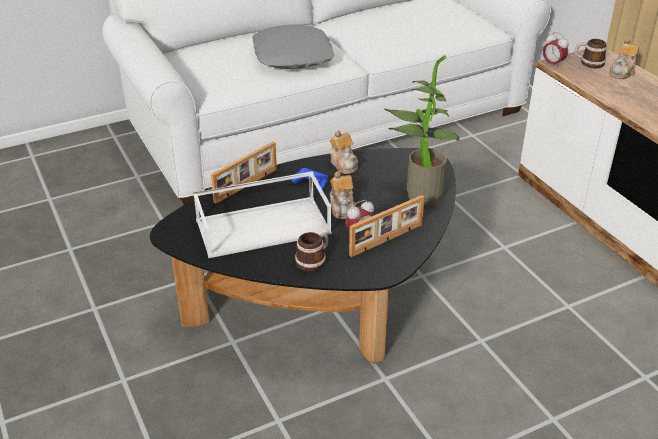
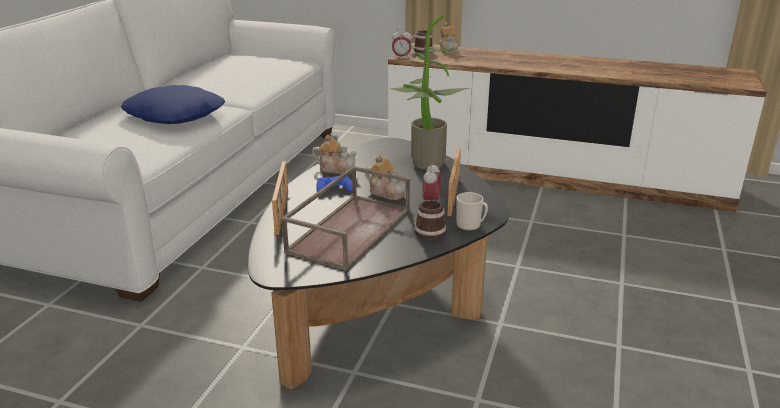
camera: 45 degrees left, 10 degrees down
(264, 226) = (349, 229): white tray -> brown tray
(293, 56) = (175, 115): grey pillow -> blue pillow
(350, 274) = (471, 225): none -> mug

